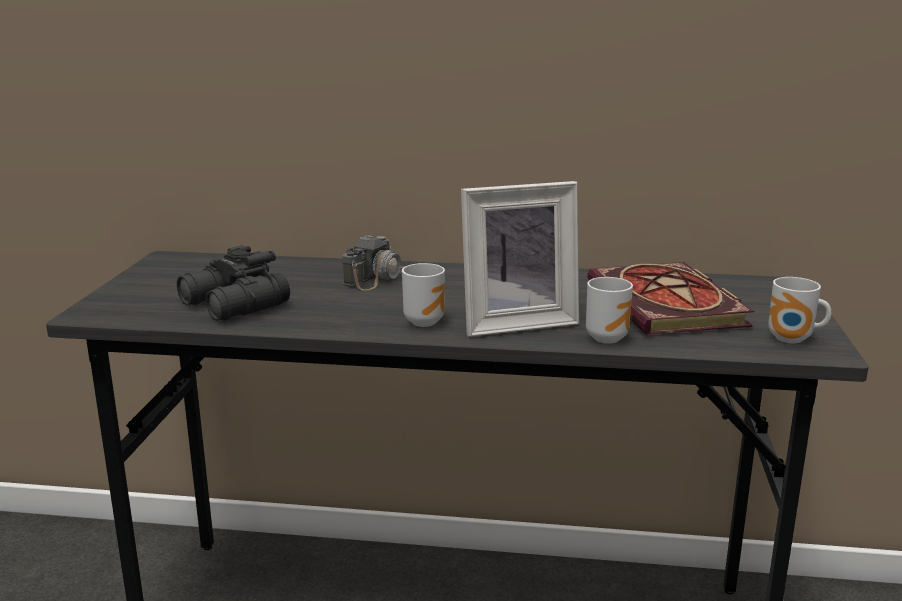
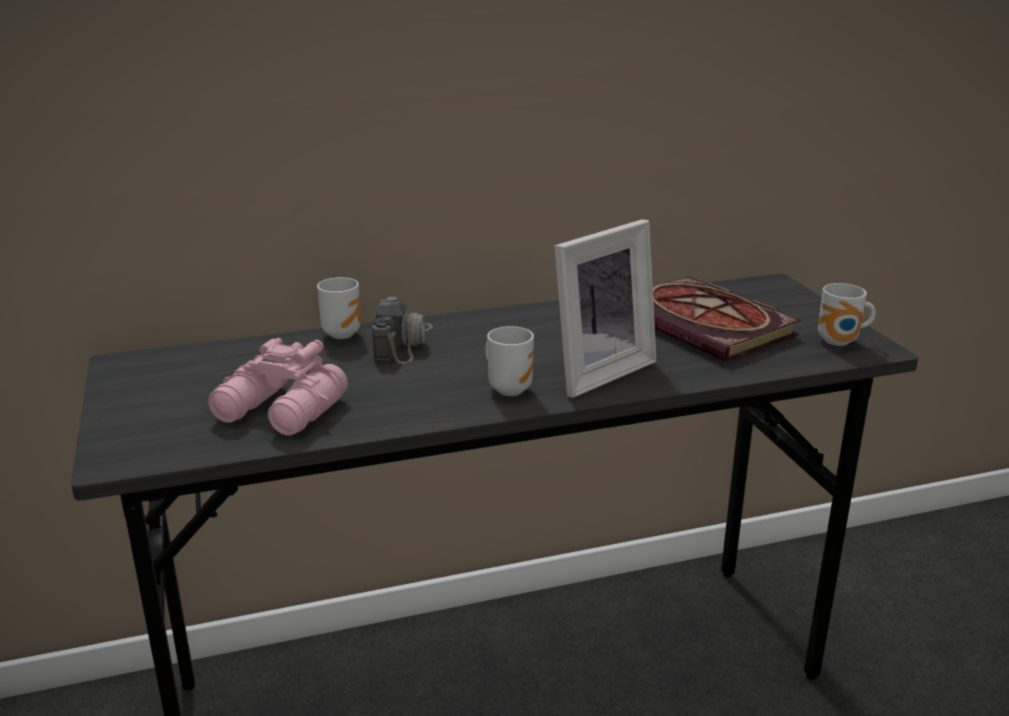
camera: 25 degrees left, 5 degrees up
(233, 305) = (281, 411): black binoculars -> pink binoculars
(607, 337) = (694, 371): mug -> mug (342, 333)

